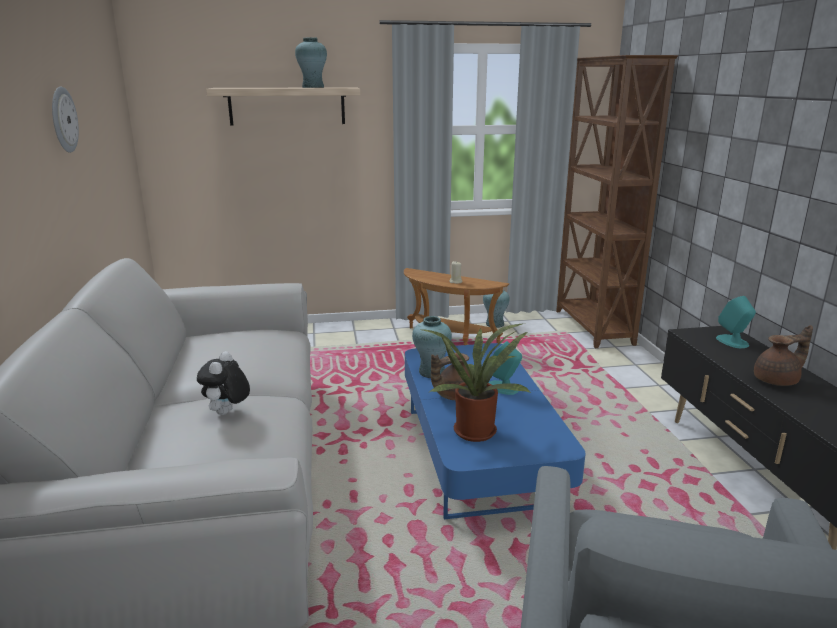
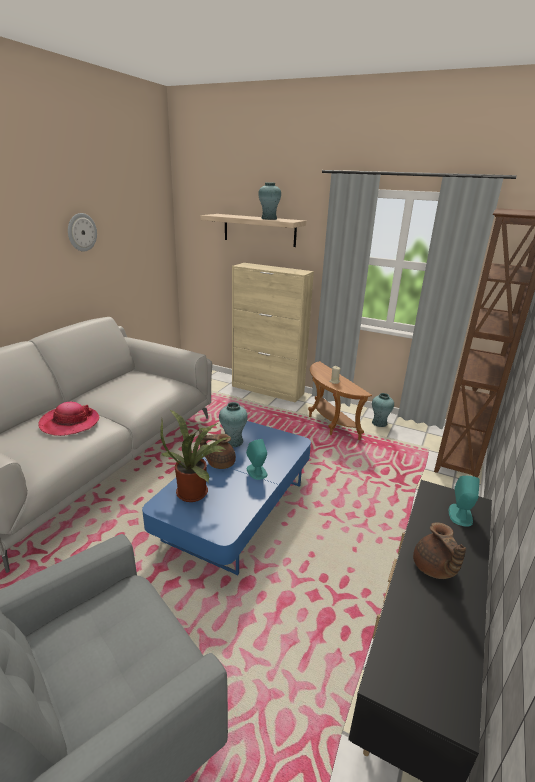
camera: 35 degrees right, 5 degrees up
(227, 413) = (69, 423): plush toy -> hat
(333, 329) = (268, 390): none -> beige cabinet
(777, 380) = (434, 568): brown teapot -> brown teapot turned 60 degrees clockwise

